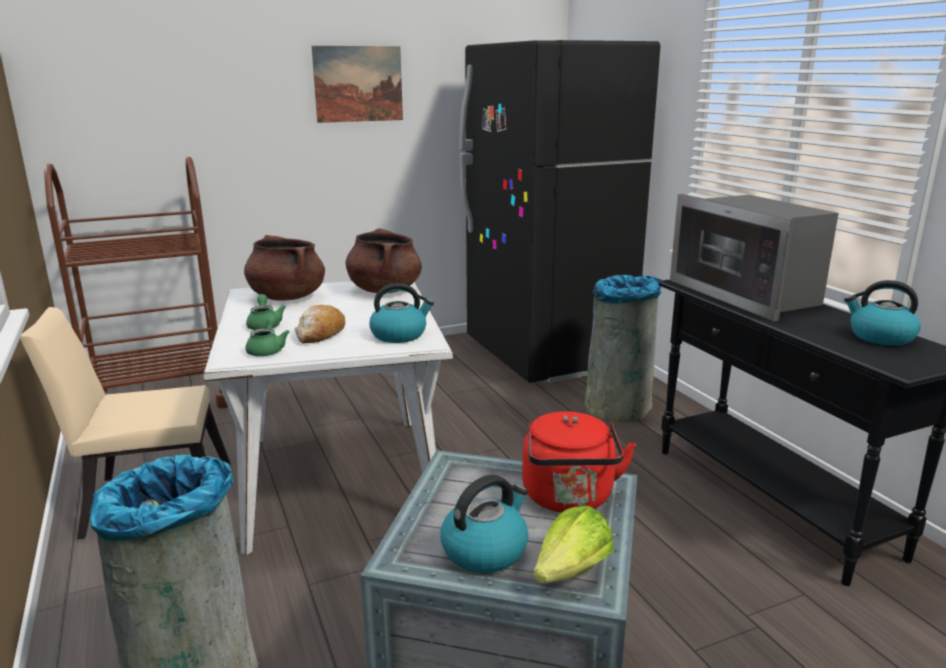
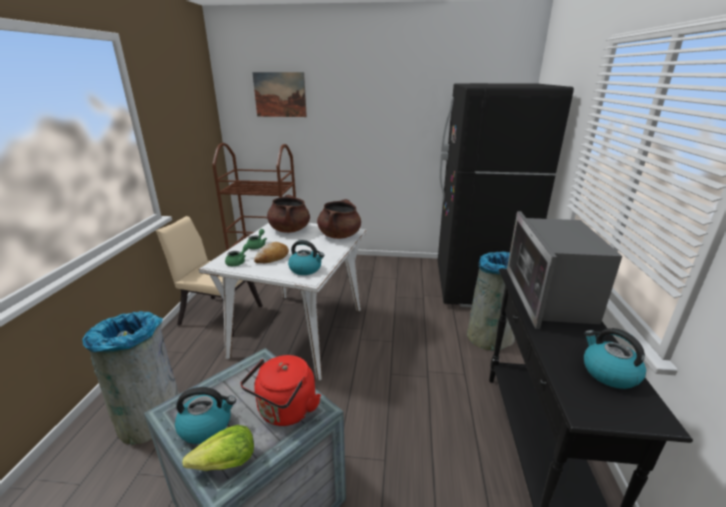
camera: 30 degrees right, 5 degrees up
(358, 84) = (387, 106): picture -> picture (280, 94)

